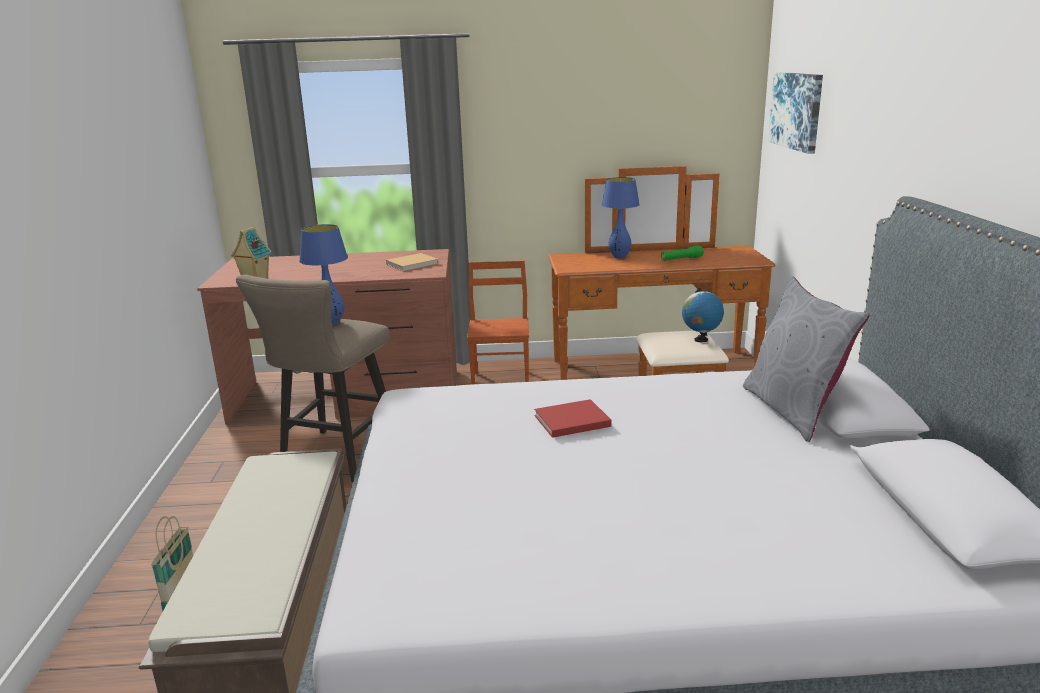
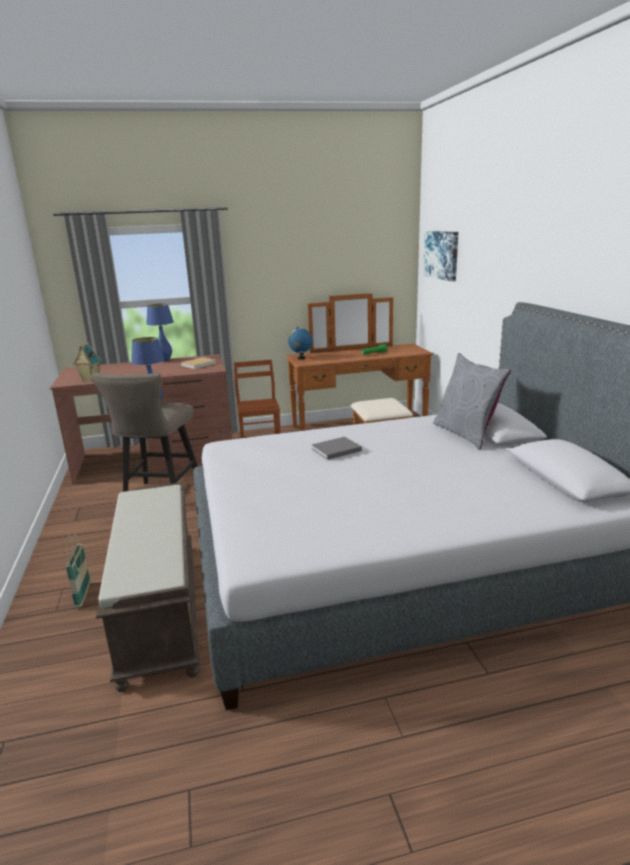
camera: 10 degrees left, 0 degrees up
(570, 421) = (335, 450): red book -> grey book
(619, 257) = (333, 354): blue table lamp -> blue table lamp (165, 360)
(700, 340) = (393, 403): globe -> globe (301, 358)

